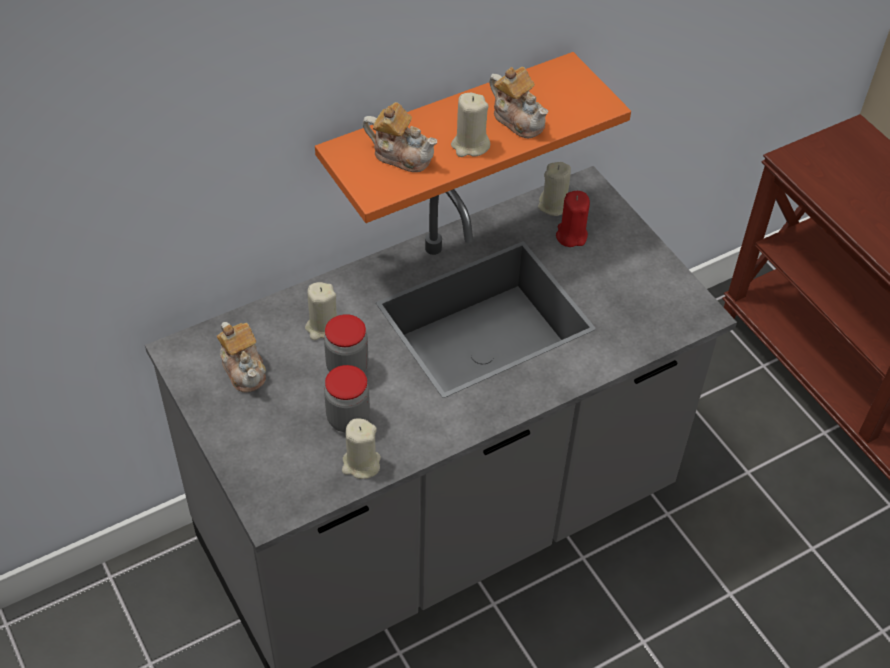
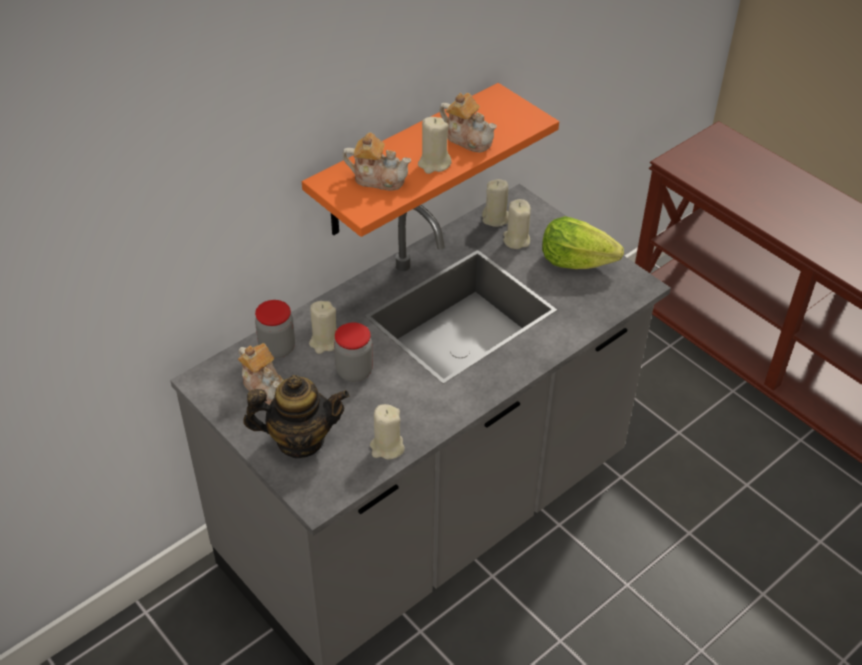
camera: 10 degrees left, 5 degrees down
(267, 439) = (300, 440): none -> teapot
(348, 418) = (366, 412): jar -> jar (277, 348)
(571, 235) = (516, 240): red candle -> beige candle
(633, 272) = (575, 261): none -> lettuce

